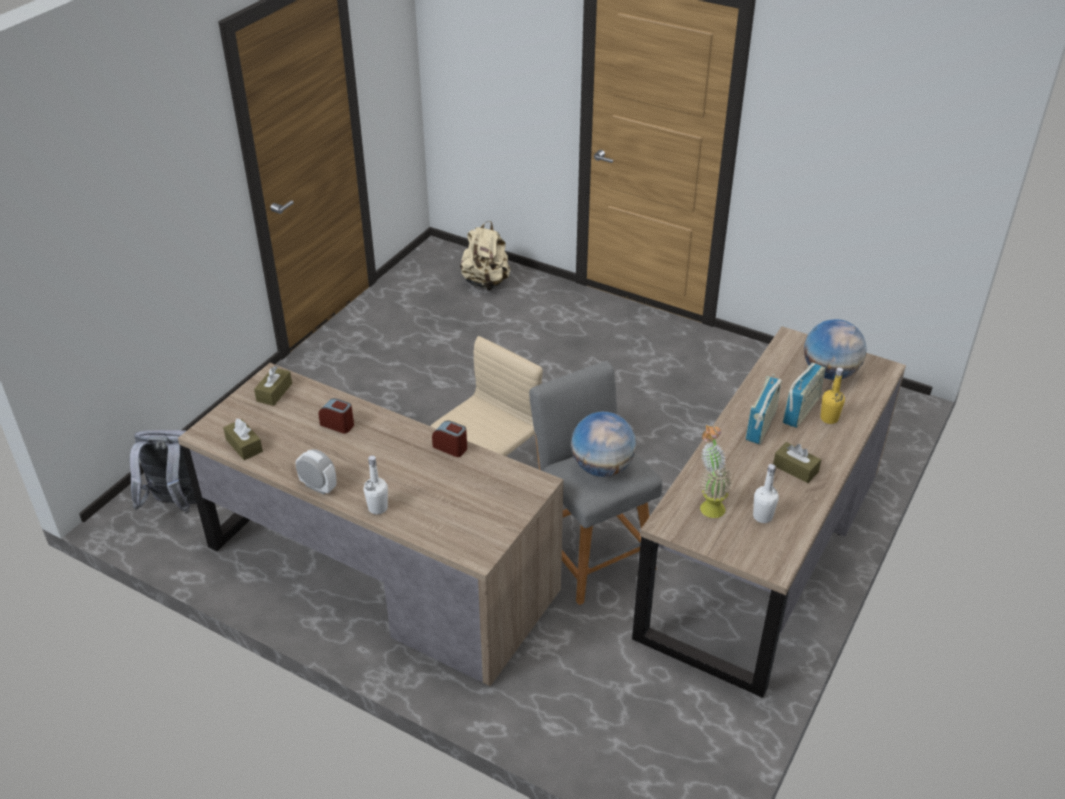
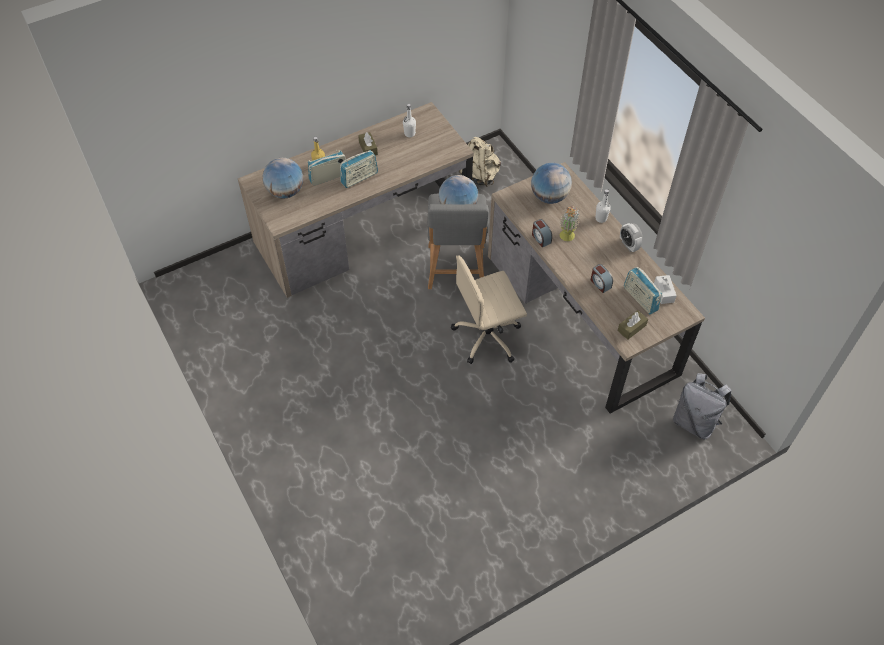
camera: 150 degrees left, 15 degrees up
(244, 445) = (664, 293): brown tissue box -> white tissue box
(275, 427) = (640, 299): none -> radio
(475, 508) = (549, 196): none -> globe
(486, 282) = (355, 556): beige backpack -> beige backpack (480, 175)
(709, 504) = (429, 149): potted plant -> potted plant (567, 238)

